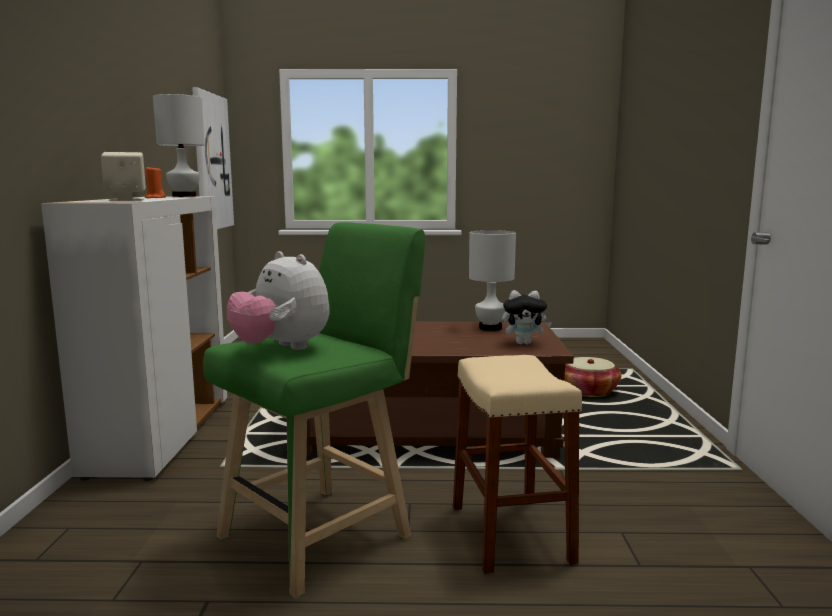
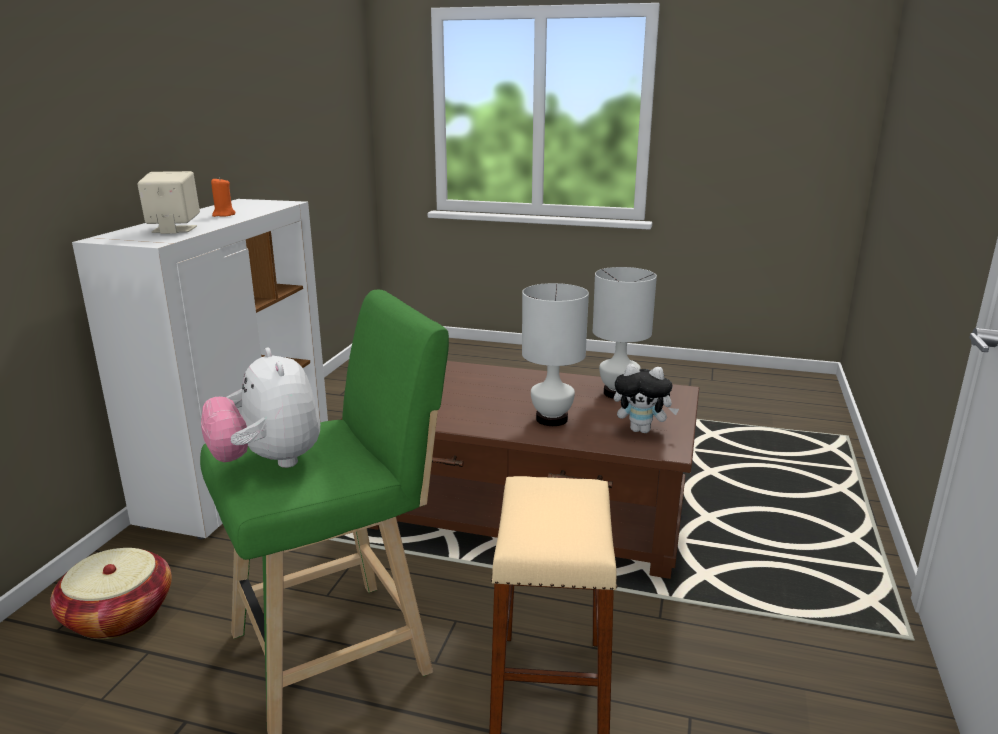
camera: 15 degrees right, 10 degrees up
(184, 196) = (268, 204): white table lamp -> white table lamp (551, 419)
(211, 162) = (342, 133): picture -> none
(588, 391) = (766, 468): basket -> basket (118, 615)

